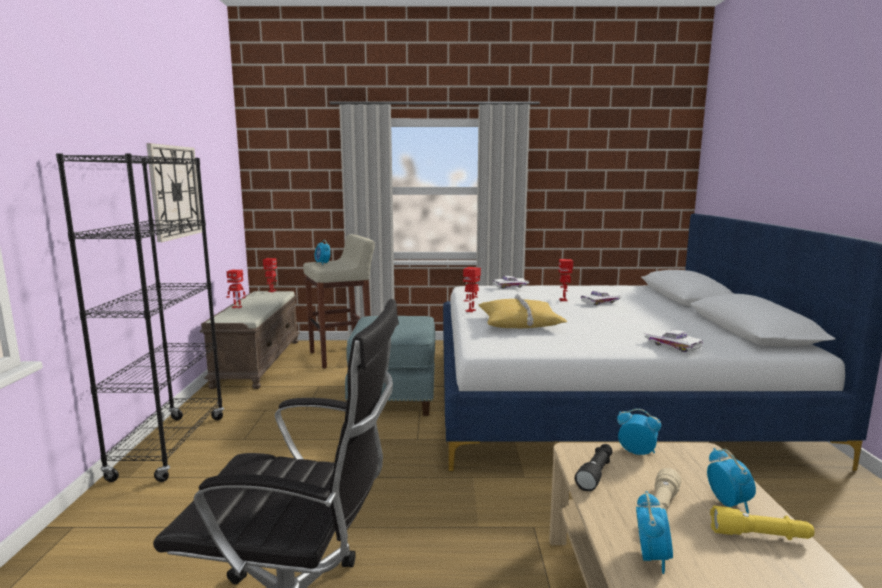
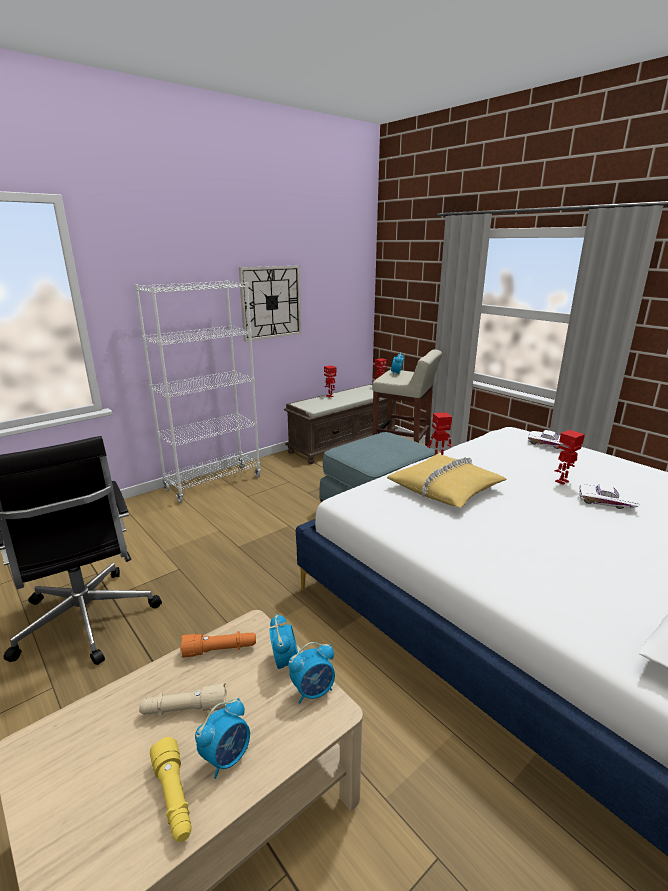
camera: 50 degrees right, 10 degrees up
(170, 447) = (214, 483): black bookcase -> white bookcase
(596, 473) = (220, 650): black flashlight -> orange flashlight
(651, 557) = (98, 726): alarm clock -> alarm clock (313, 691)
(673, 345) = (532, 593): white toy car -> none

